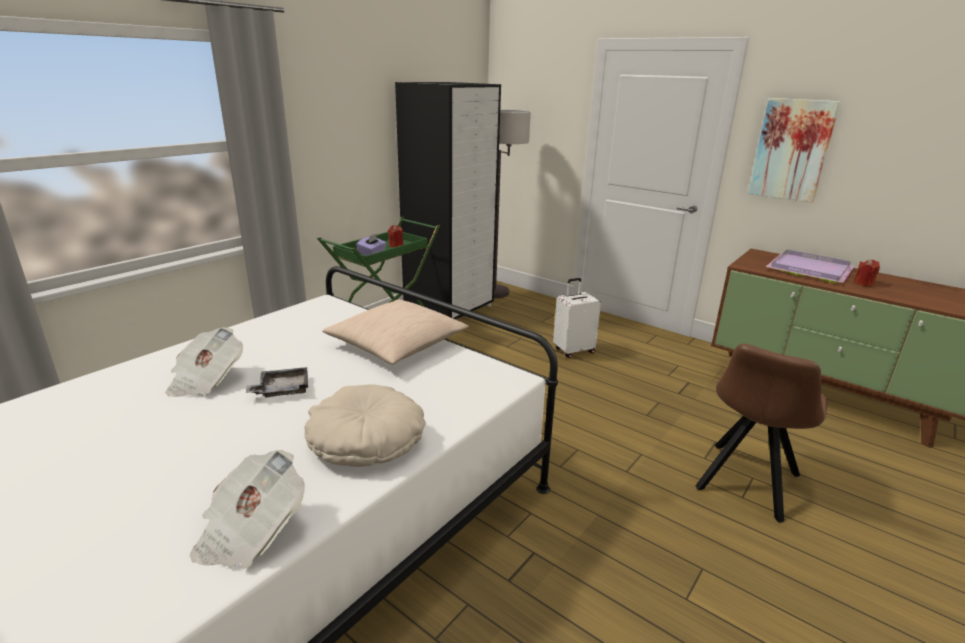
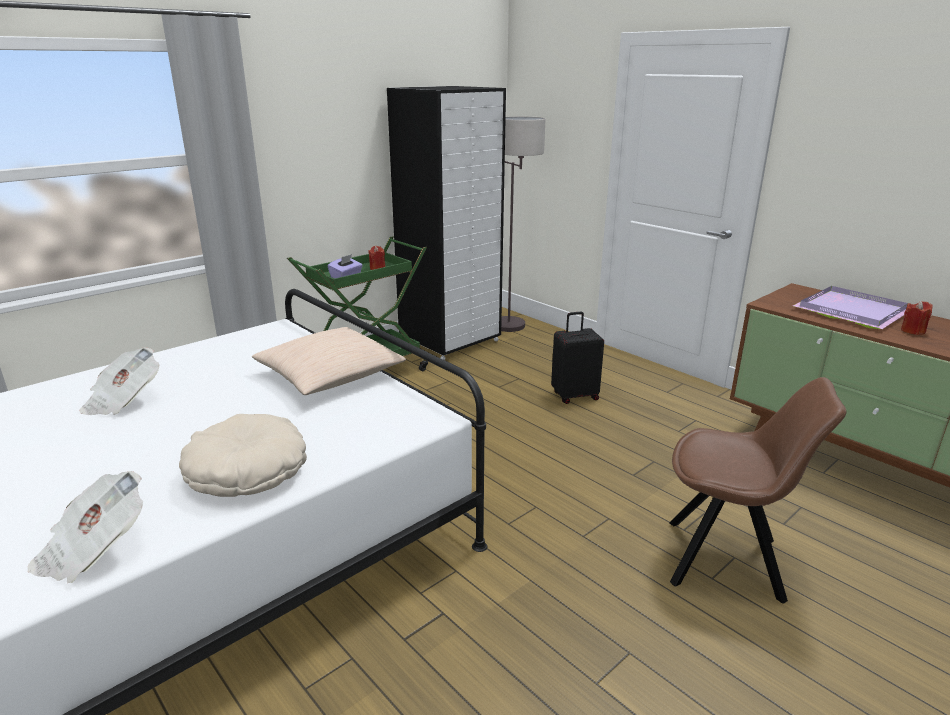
camera: 10 degrees right, 0 degrees up
(282, 390) = (191, 415): grey tray -> none
(573, 350) = (574, 396): white suitcase -> black suitcase
(746, 481) = (725, 561): brown chair -> brown chair turned 120 degrees counterclockwise
(791, 150) = (840, 163): picture -> none

